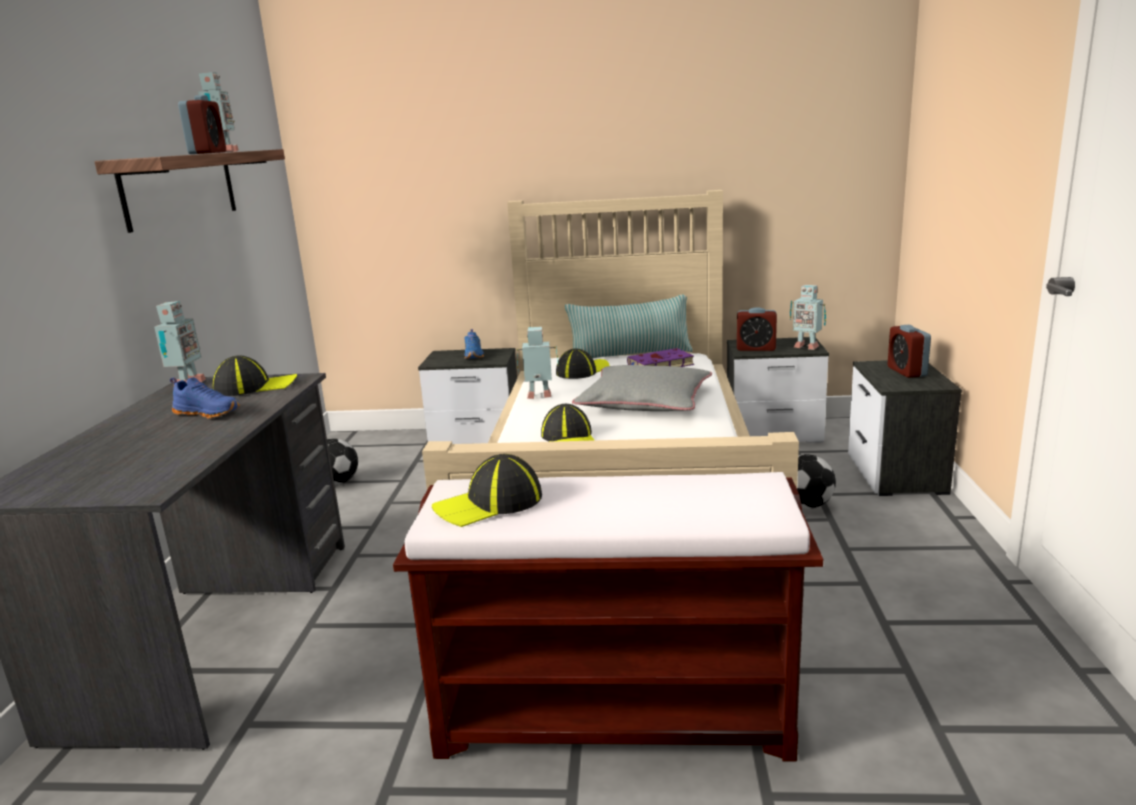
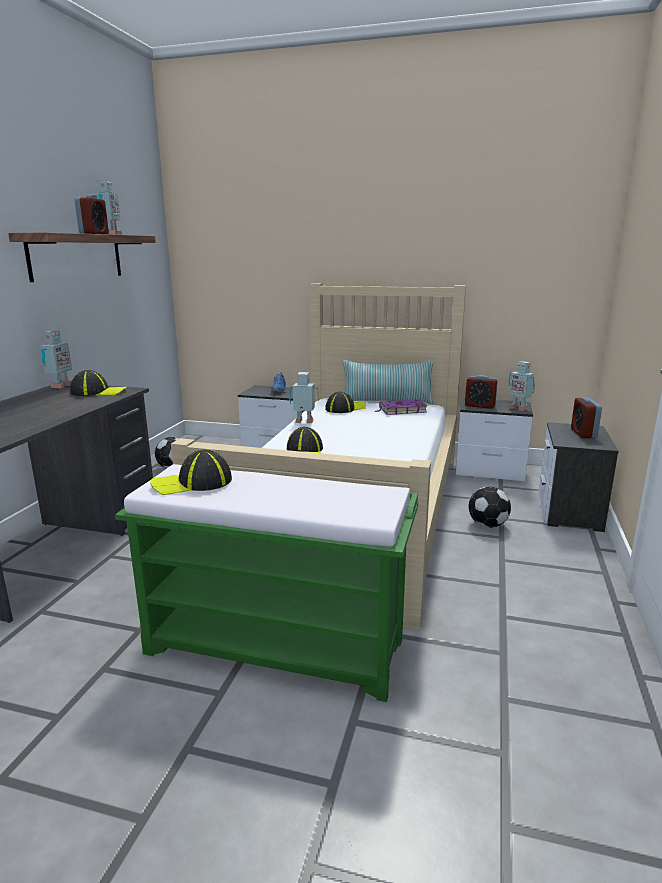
camera: 10 degrees right, 0 degrees up
(209, 413) = (57, 405): blue shoe -> none
(616, 712) = (277, 645): brown bench -> green bench
(645, 401) = (374, 433): grey pillow -> none

